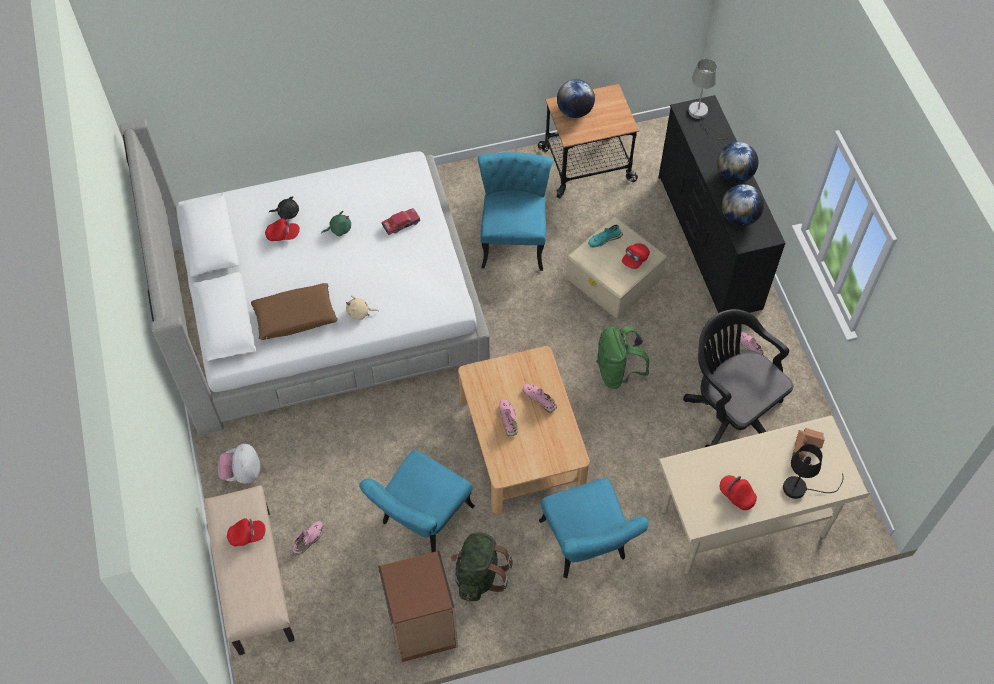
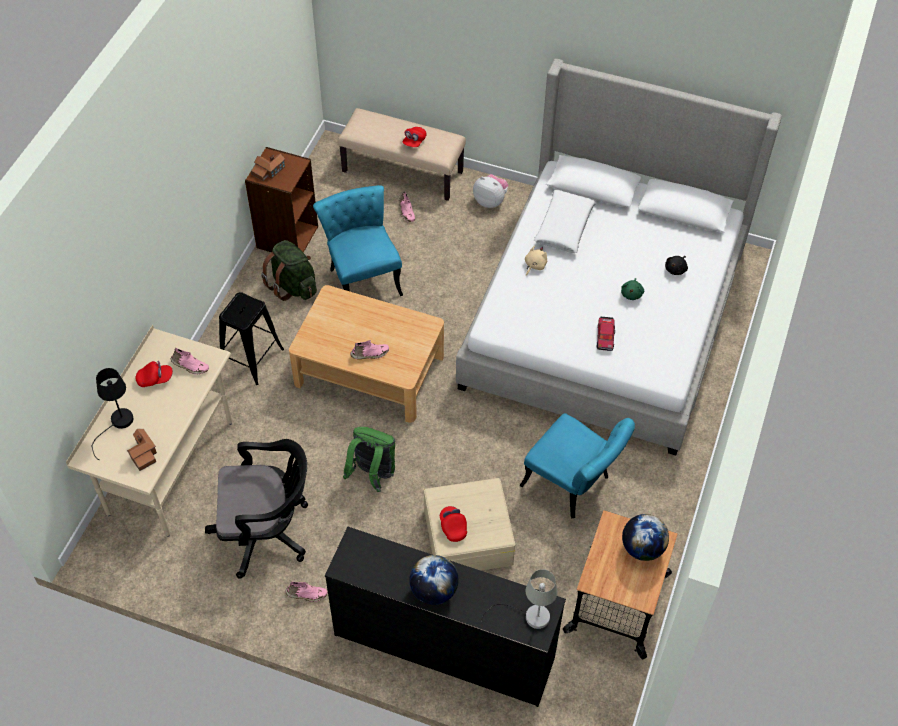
camera: 125 degrees right, 5 degrees down
(283, 235) = (654, 256): red cap -> none
(295, 317) = (564, 227): brown pillow -> white pillow
(424, 594) = (268, 171): none -> toy house
(508, 419) = (370, 324): pink shoe -> pink shoe (190, 366)
(586, 547) = (251, 358): turquoise chair -> black stool
(604, 239) = (494, 518): turquoise shoe -> none
(739, 217) = (383, 557): globe -> none

